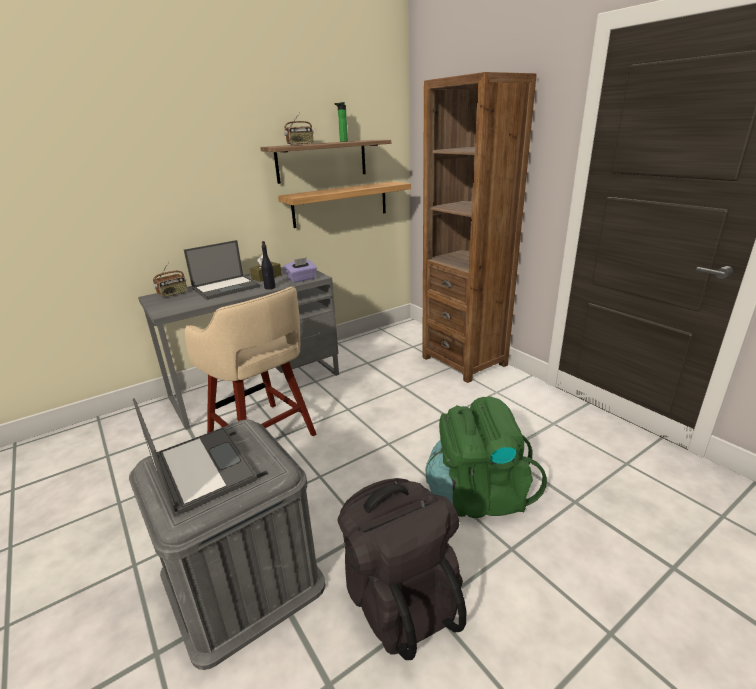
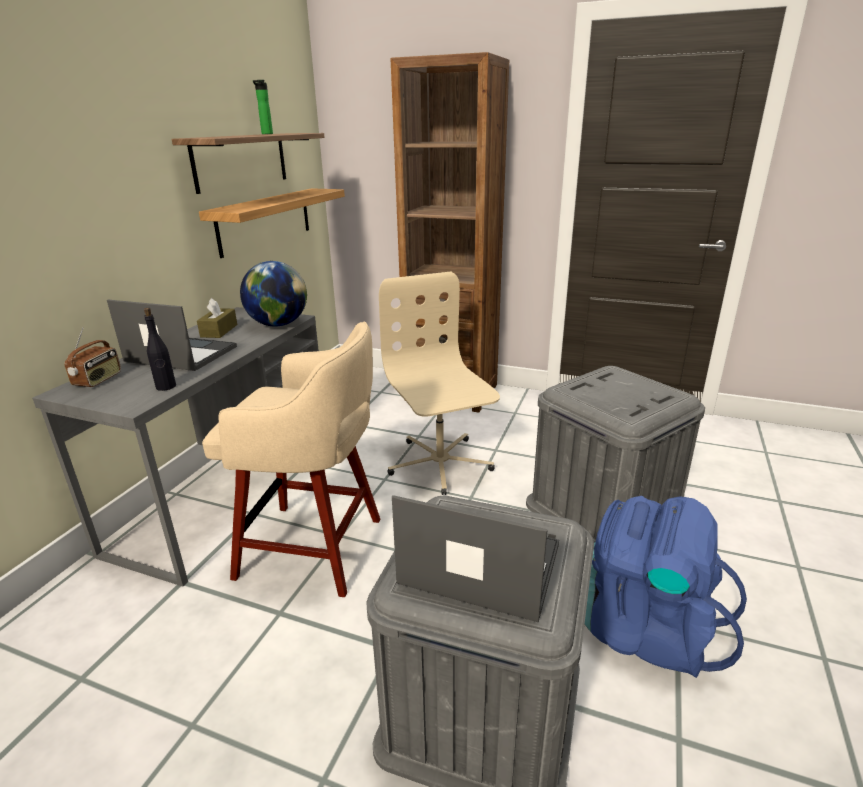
camera: 35 degrees left, 0 degrees up
(226, 287) = (180, 354): laptop -> laptop turned 90 degrees counterclockwise
(270, 288) = (250, 342): black bottle -> black bottle (166, 387)
(300, 144) = (226, 136): radio -> none
(302, 279) = (278, 324): purple tissue box -> globe
(394, 411) = (439, 464): none -> beige office chair
(398, 597) = (643, 629): black backpack -> blue backpack
(478, 496) = (604, 510): green backpack -> grey storage box

